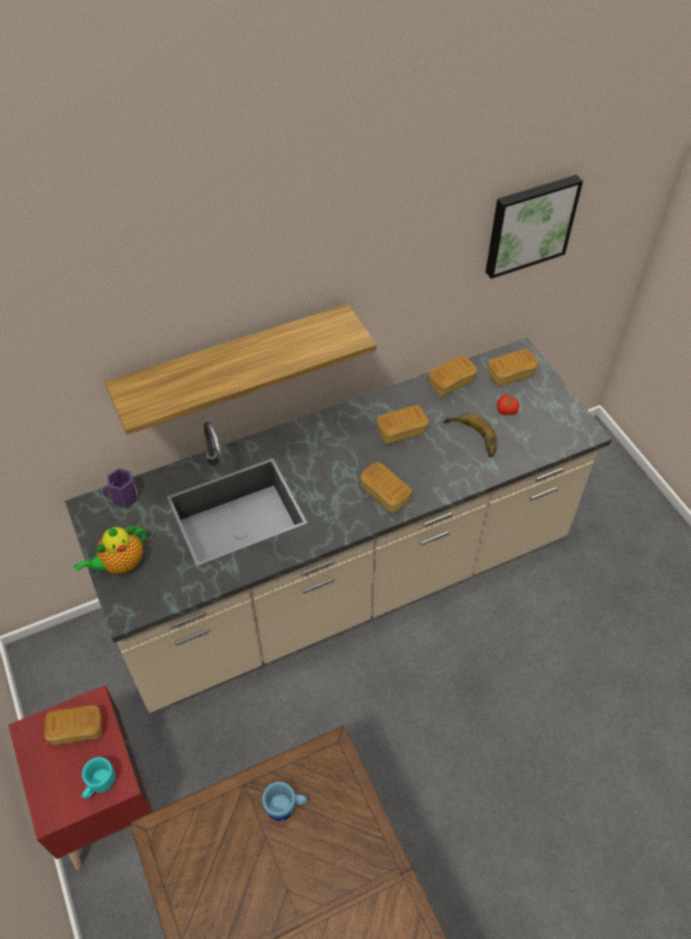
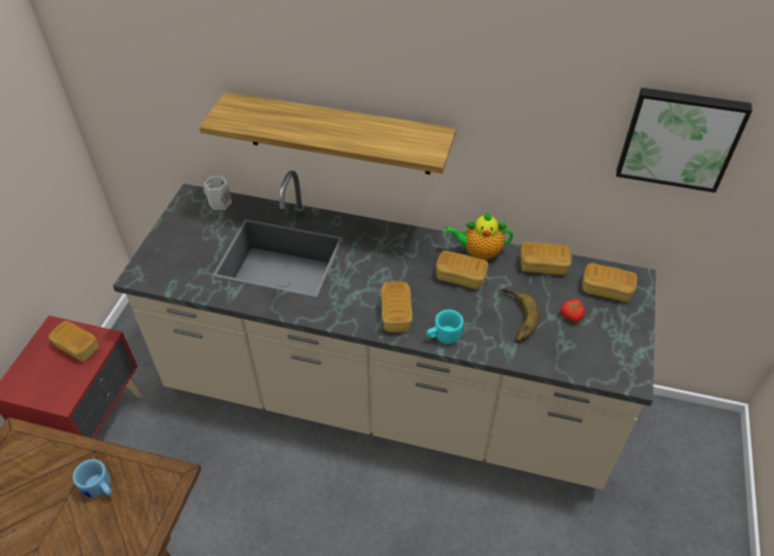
camera: 40 degrees right, 5 degrees down
(99, 784) = (52, 391): turquoise mug -> turquoise mug (443, 337)
(120, 564) = (169, 243): teapot -> teapot (479, 252)
(124, 497) = (219, 203): purple mug -> white mug

